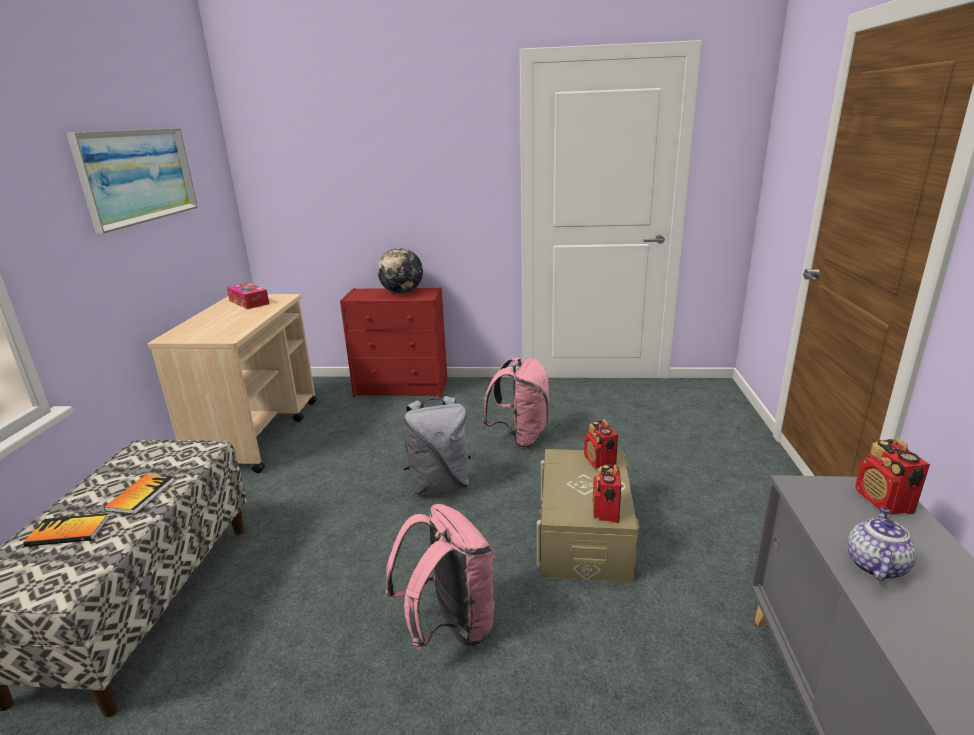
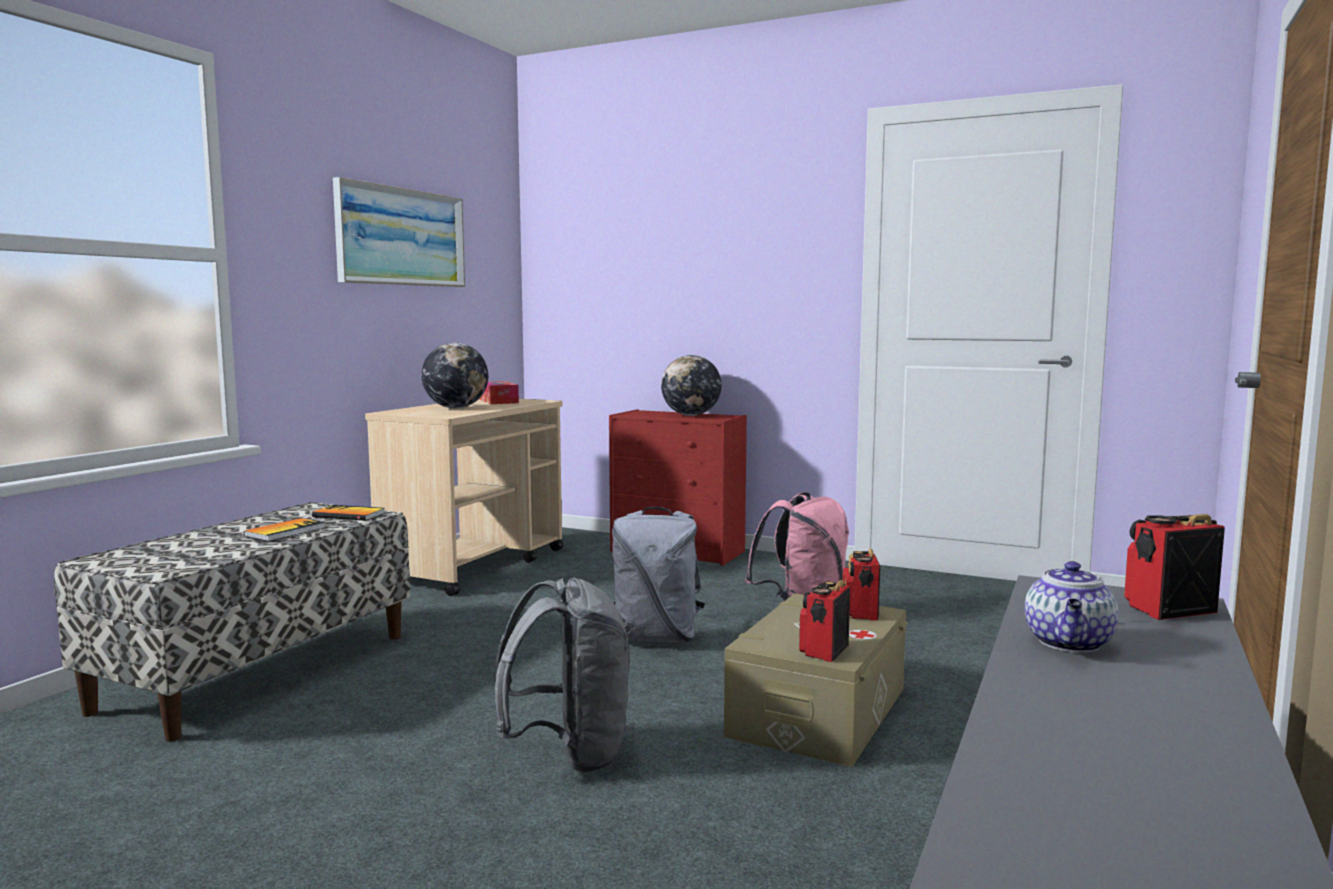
camera: 20 degrees right, 15 degrees down
(68, 532) = (201, 542): book -> book (349, 515)
(223, 321) = (456, 408): none -> globe
(449, 627) = (569, 754): pink backpack -> grey backpack
(875, 565) = (1069, 643): teapot -> teapot turned 150 degrees clockwise
(884, 502) = (1167, 610): radio -> radio turned 60 degrees clockwise

